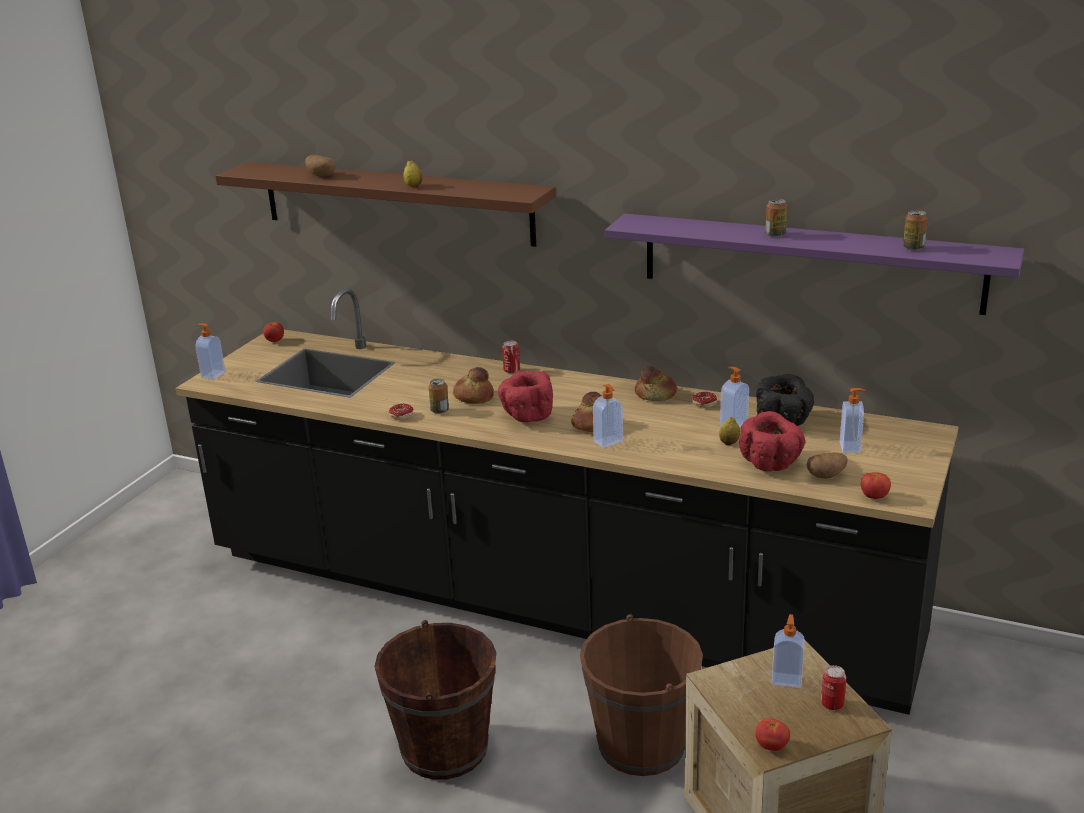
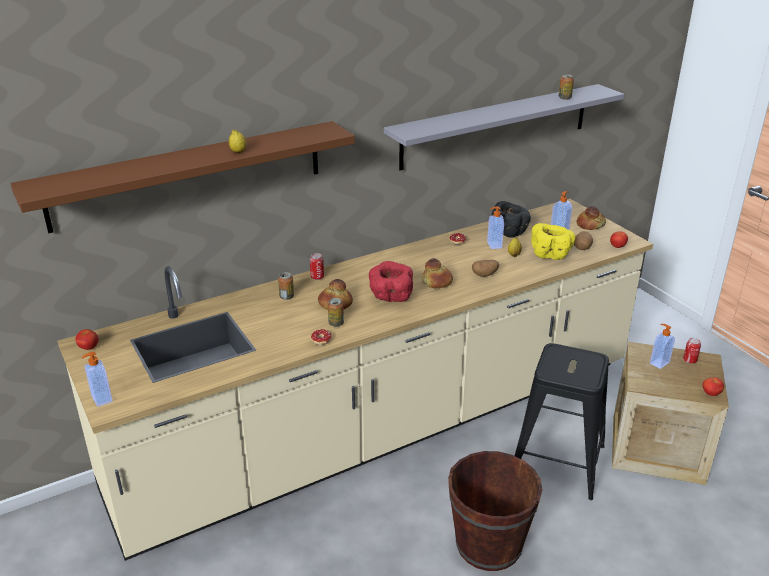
camera: 55 degrees left, 5 degrees up
(322, 176) = (133, 169): potato -> potato (485, 275)
(551, 598) = (384, 426): black counter -> beige counter
(609, 442) = (465, 286): soap dispenser -> none
(641, 745) = (557, 461): brown bucket -> black stool
(656, 395) = (425, 249): bread -> bread (590, 225)
(771, 462) = (550, 254): red bowl -> yellow bowl
(775, 235) = (494, 112): can -> can (286, 297)
(809, 262) = (496, 126): purple shelf -> grey shelf

